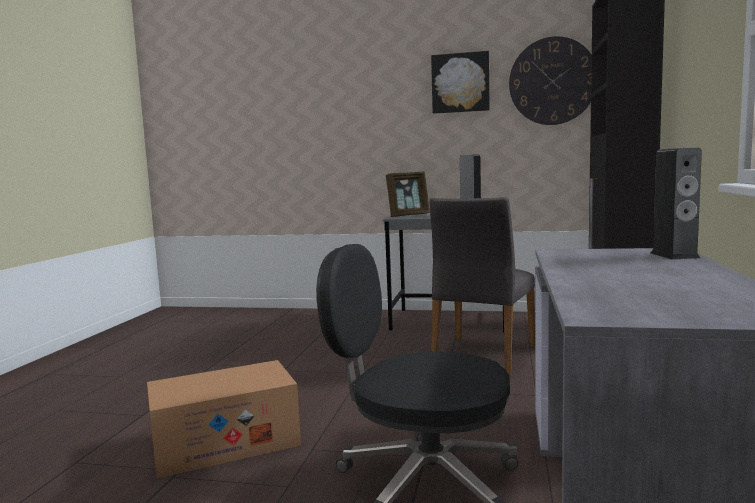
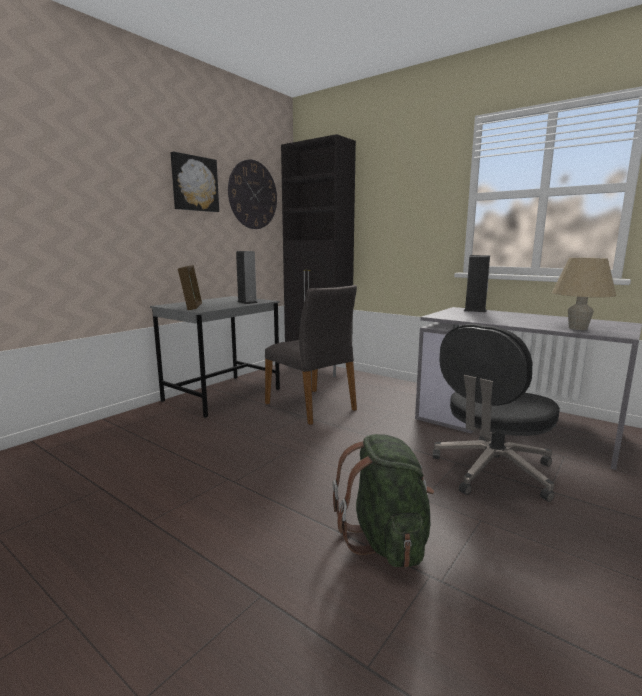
camera: 65 degrees left, 5 degrees up
(225, 443) = (386, 540): cardboard box -> green backpack
(611, 297) = (577, 328): none -> beige table lamp

